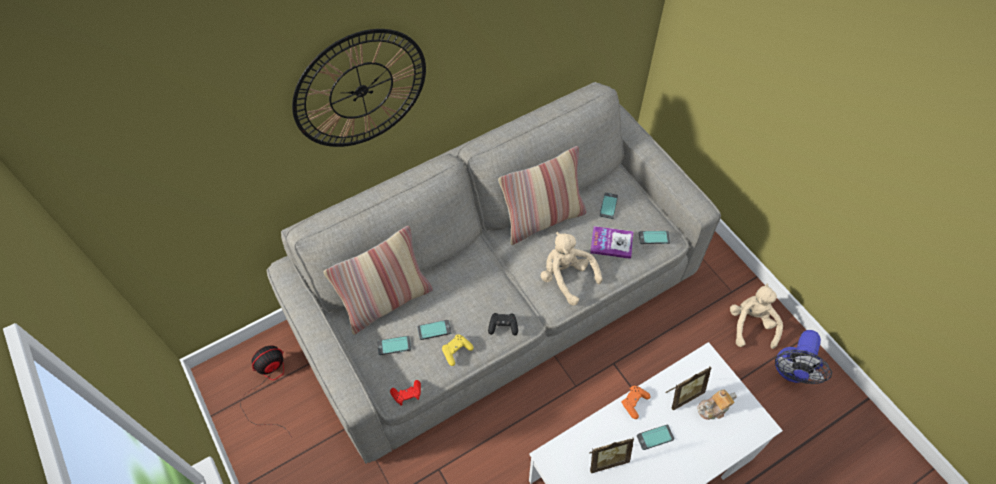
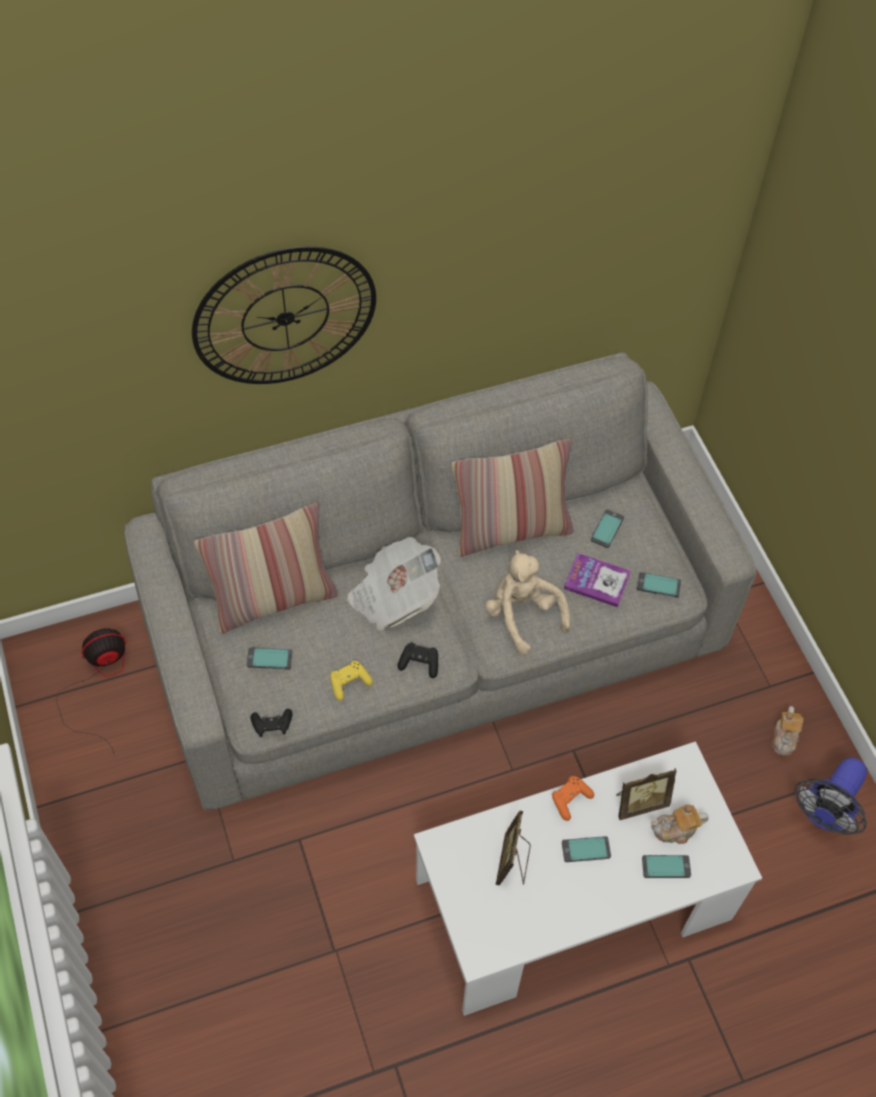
camera: 10 degrees right, 0 degrees up
(407, 395) = (272, 726): red game controller -> black game controller
(434, 330) = (327, 649): phone -> phone (666, 866)
(473, 282) = (394, 596): none -> newspaper
(606, 458) = (513, 862): picture frame -> picture frame turned 105 degrees clockwise
(751, 325) = (785, 738): beige plush toy -> teapot

